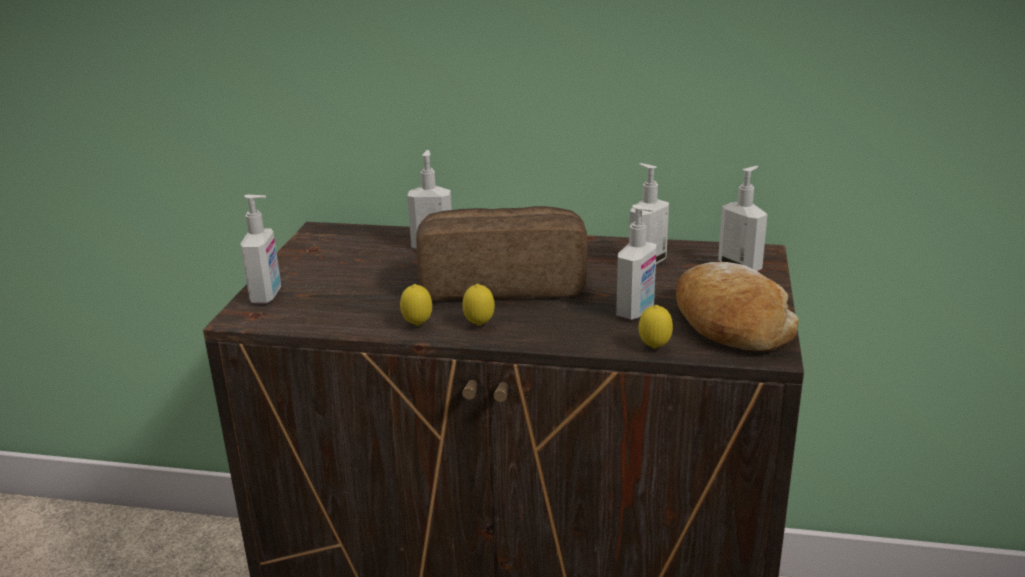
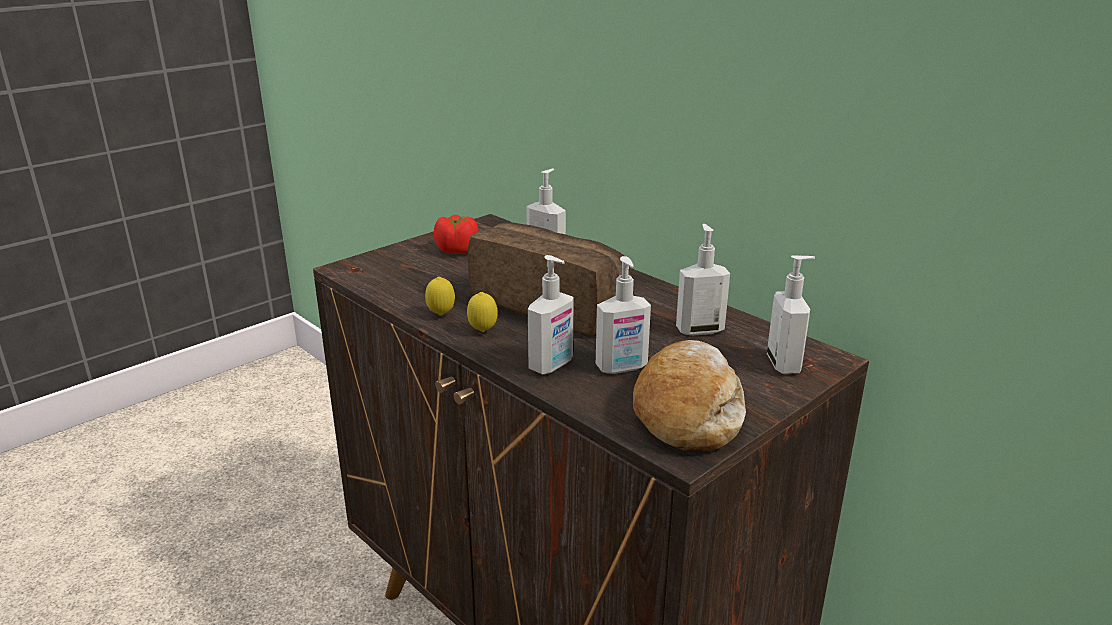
camera: 35 degrees right, 0 degrees up
(267, 295) = (382, 258): soap dispenser -> soap dispenser (552, 365)
(332, 264) = (457, 250): none -> tomato
(654, 348) = (587, 404): lemon -> none

